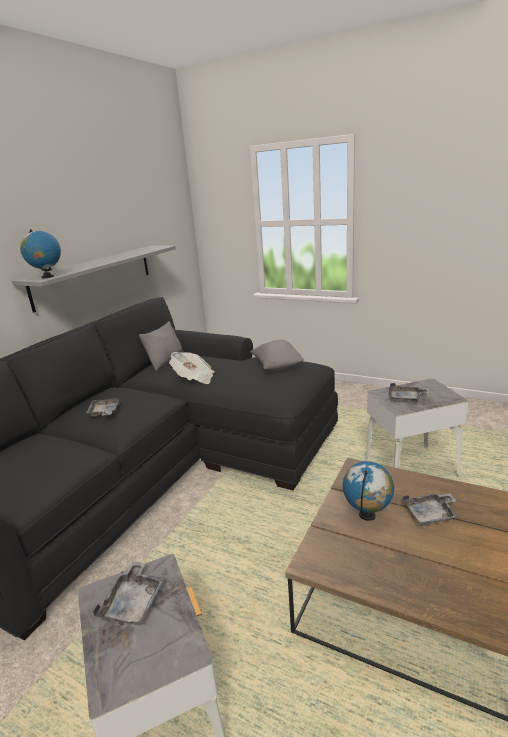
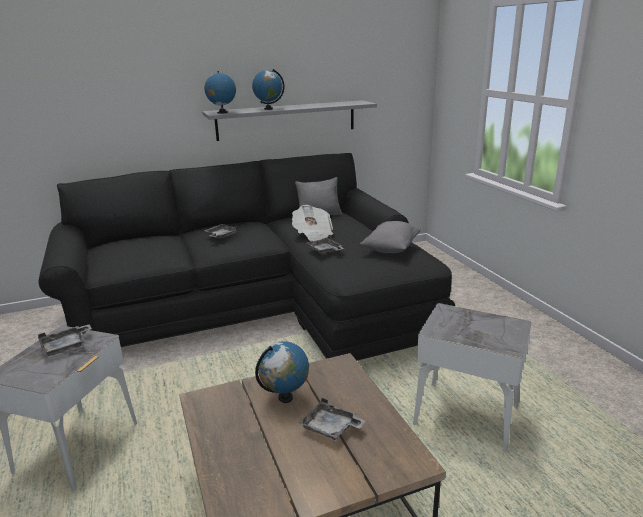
camera: 40 degrees right, 0 degrees up
(87, 265) = (268, 109): none -> globe
(406, 398) = (459, 325): grey tray -> grey tray (325, 251)

